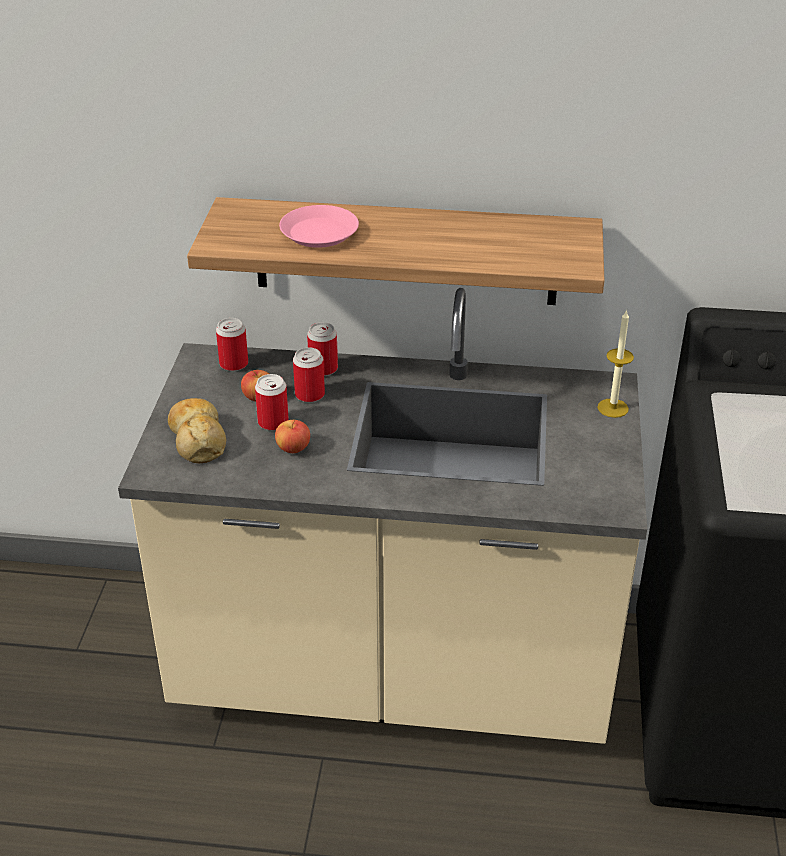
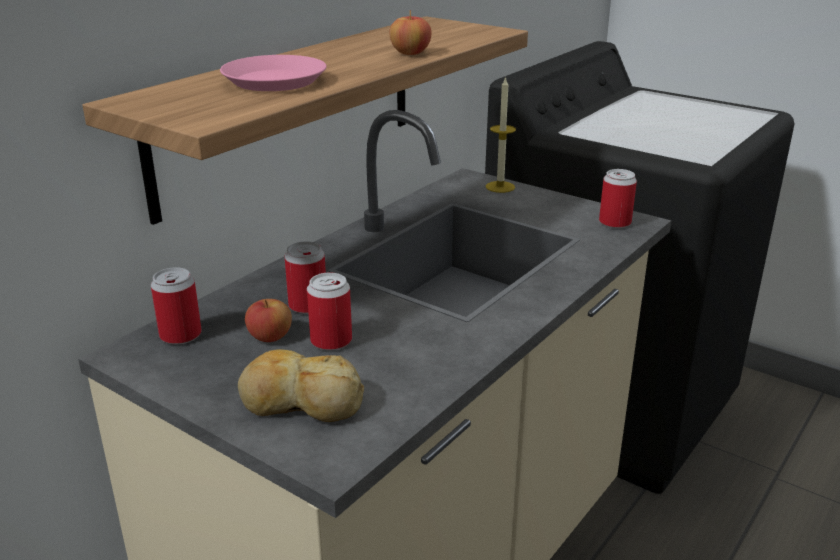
camera: 60 degrees left, 10 degrees down
(293, 448) = (395, 341): apple -> apple (410, 53)
(323, 369) = (271, 285): can -> can (615, 223)

